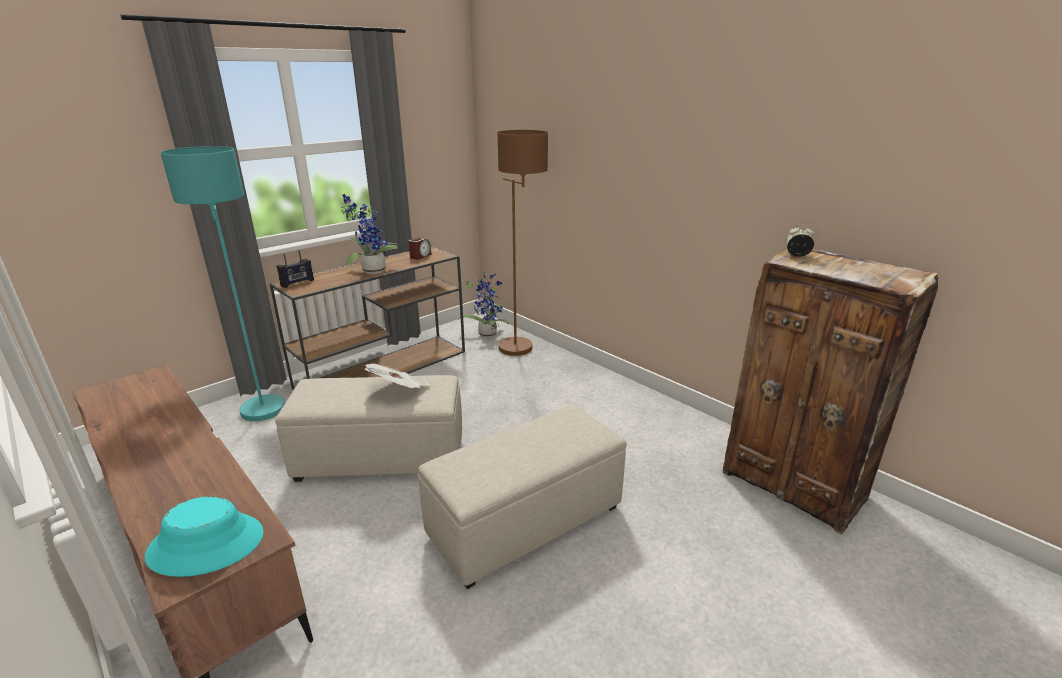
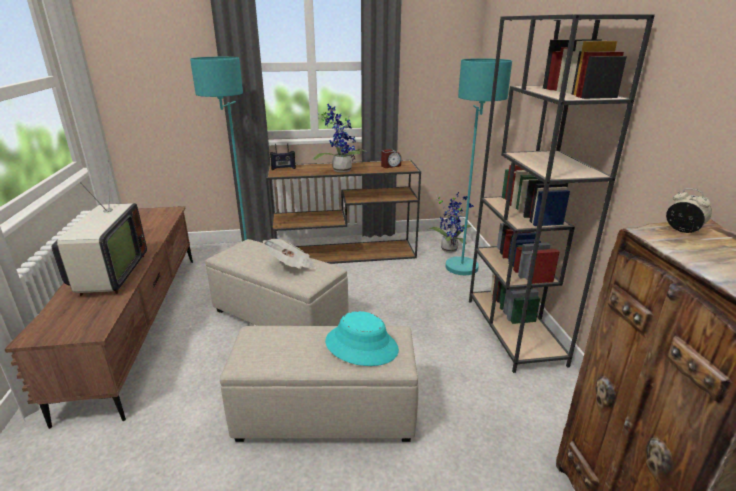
camera: 35 degrees right, 0 degrees up
(181, 476) = (109, 275): none -> television
(206, 544) = (69, 321): turquoise hat -> turquoise hat (361, 345)
(521, 352) = (463, 272): brown floor lamp -> turquoise floor lamp
(609, 388) = (515, 331): none -> bookcase

